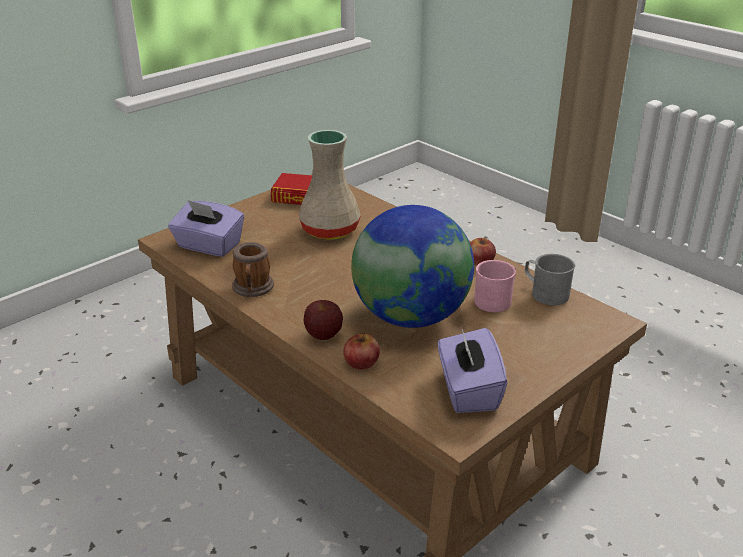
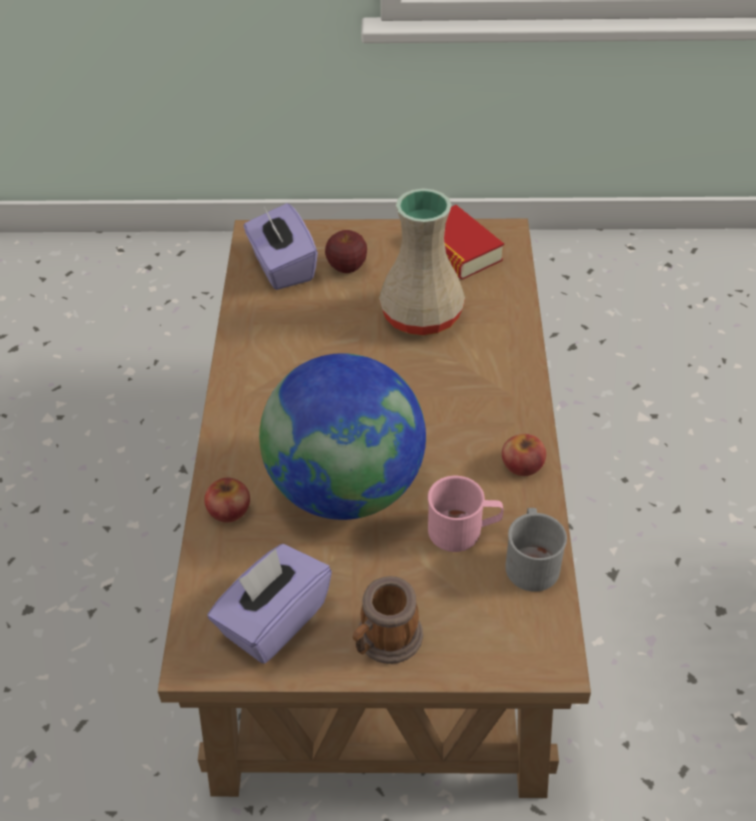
camera: 45 degrees right, 15 degrees up
(253, 289) = (251, 350): mug -> mug (384, 641)
(323, 335) = (239, 452): apple -> apple (347, 267)

